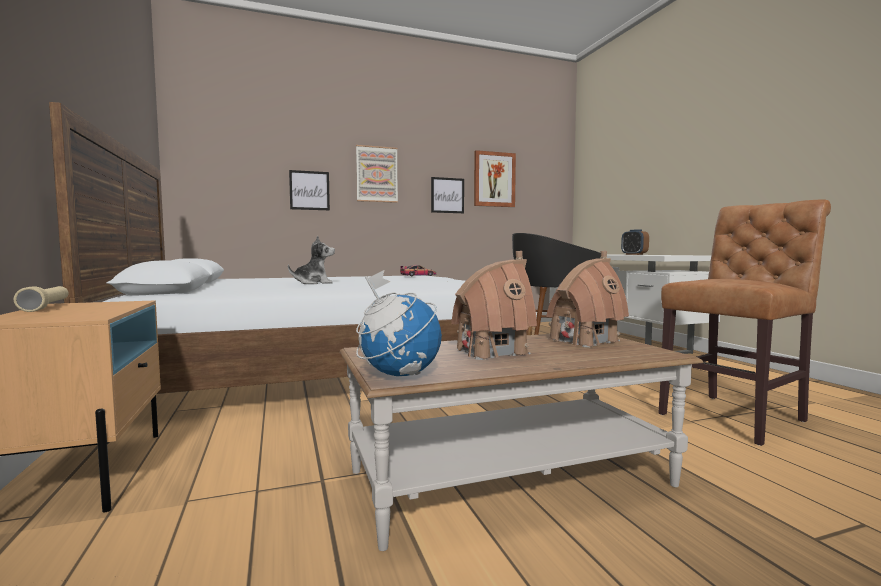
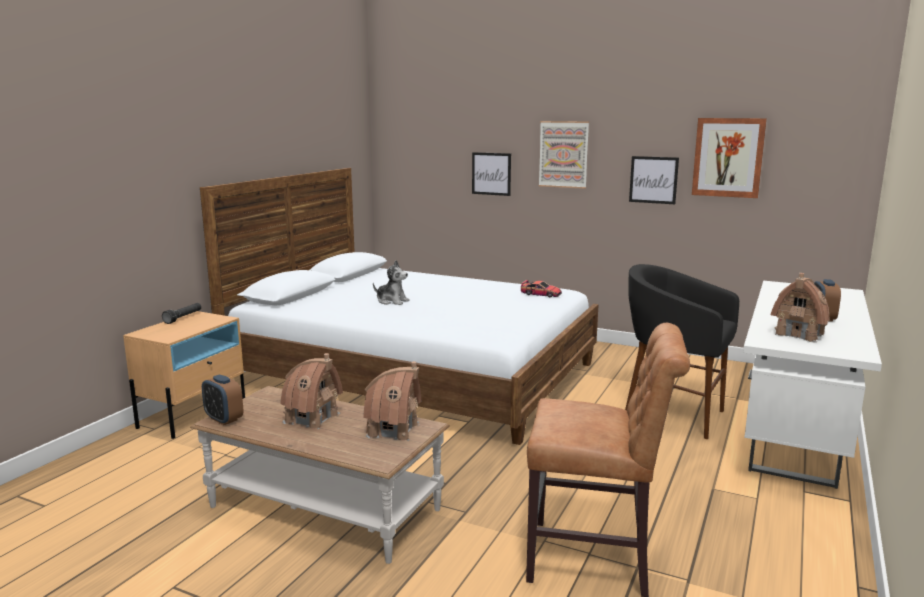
camera: 45 degrees right, 10 degrees up
(47, 307) = (183, 318): beige flashlight -> black flashlight
(399, 375) = (224, 419): globe -> alarm clock
(658, 255) = (799, 334): none -> toy house

